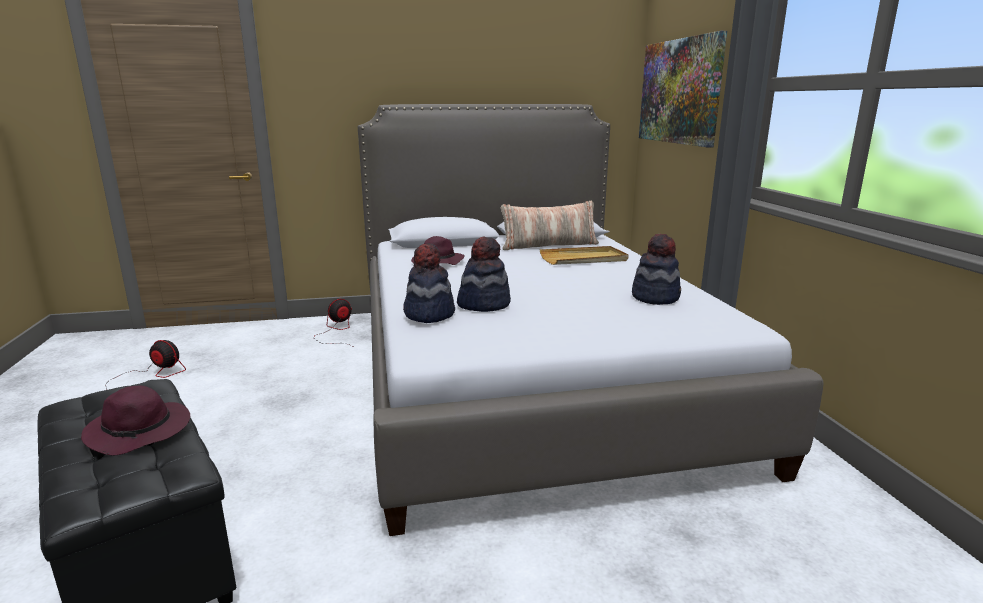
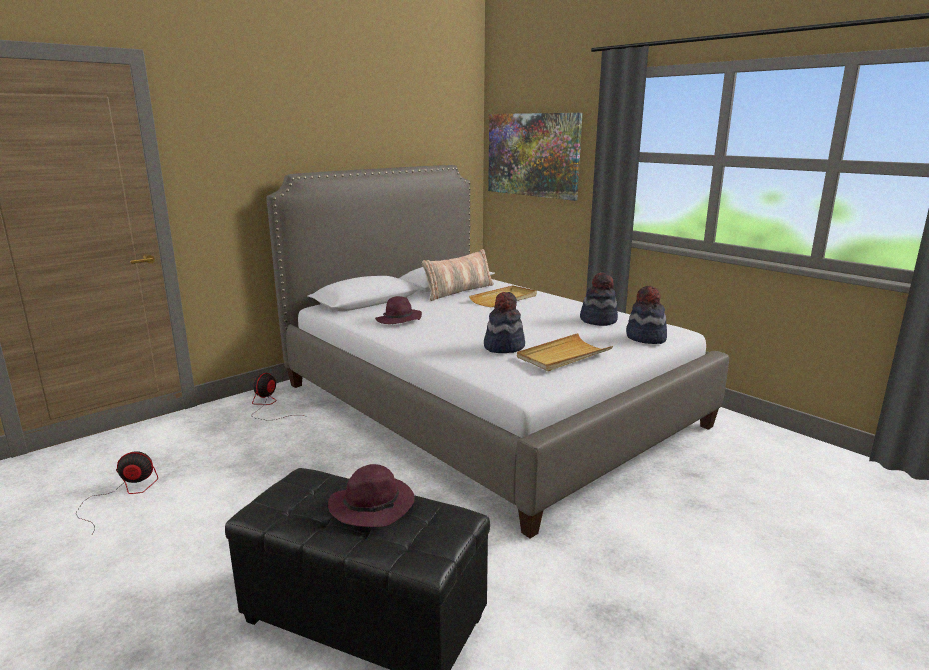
camera: 30 degrees left, 0 degrees up
(429, 314) = (478, 362): hat -> hat (645, 338)
(531, 326) = (563, 356): none -> beige tray

